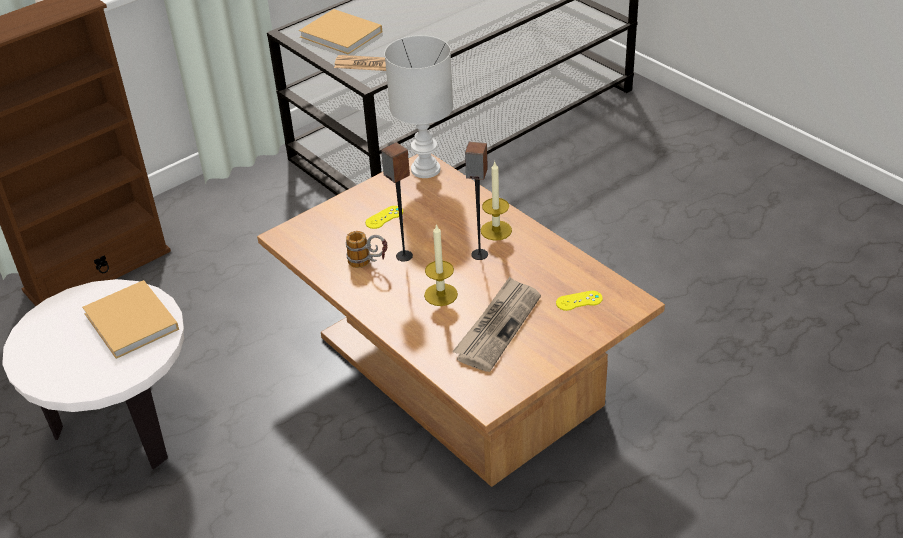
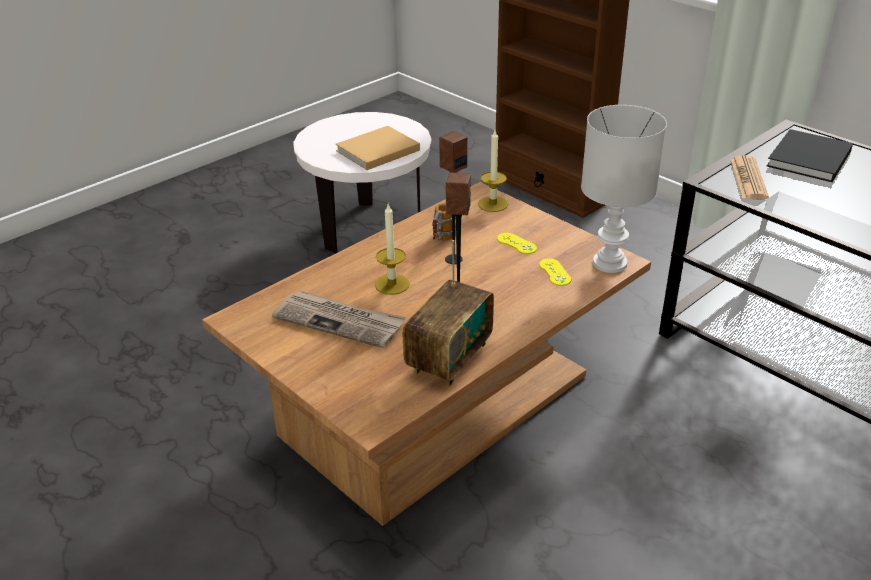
camera: 85 degrees right, 5 degrees down
(342, 35) = (808, 160): beige book -> black book
(496, 230) = (502, 315): candle -> candle (493, 204)
(552, 261) = (449, 358): none -> radio
(579, 301) = (376, 378): yellow game controller -> yellow game controller (554, 272)

